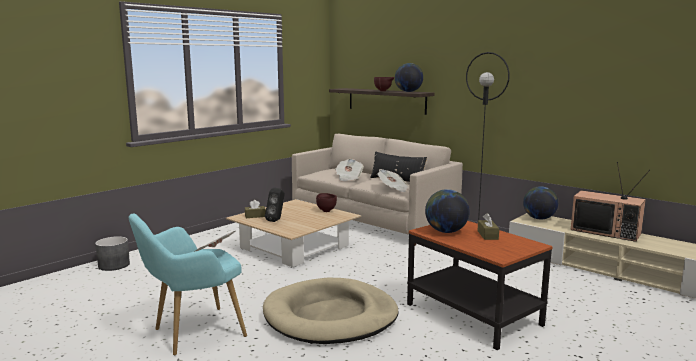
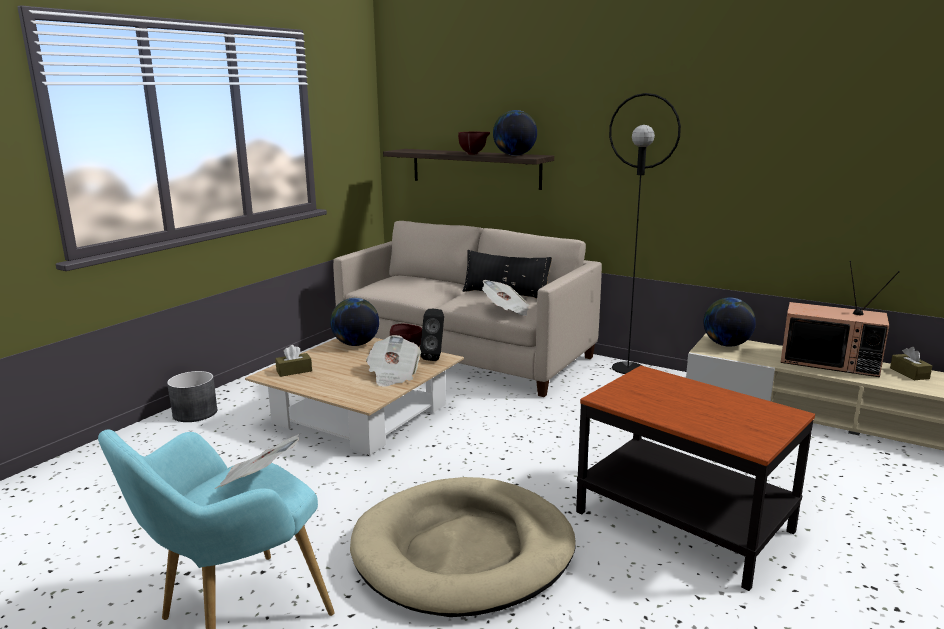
camera: 10 degrees left, 5 degrees up
(114, 265) = (55, 480): grey planter -> grey planter (195, 413)
(276, 220) = (333, 377): black speaker -> black speaker (435, 357)
(348, 178) = (429, 293): newspaper -> newspaper (393, 375)
(446, 231) = (640, 396): globe -> globe (356, 344)
(487, 235) = (707, 399): brown tissue box -> brown tissue box (909, 373)

